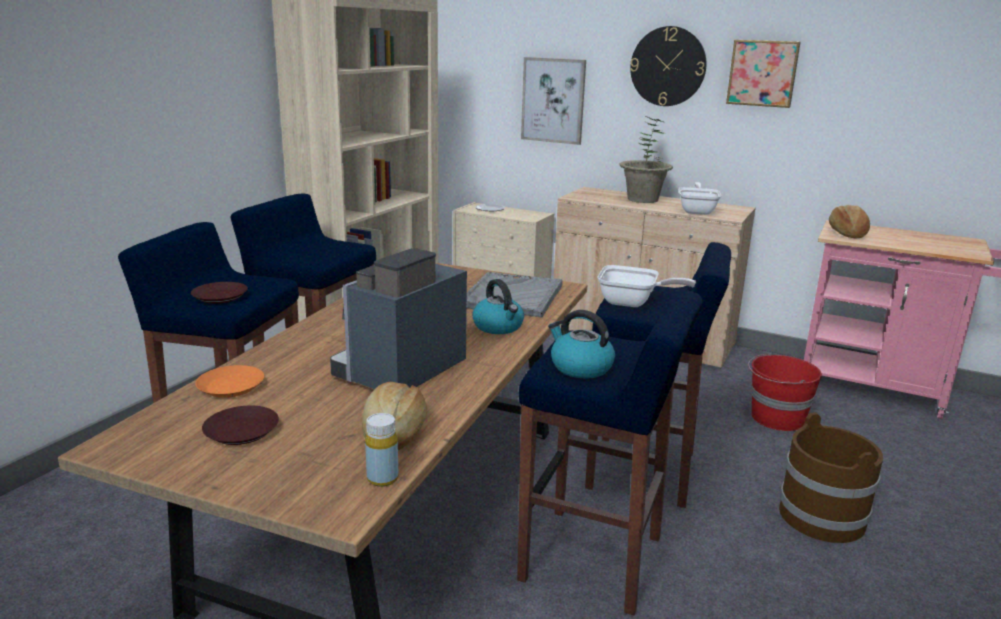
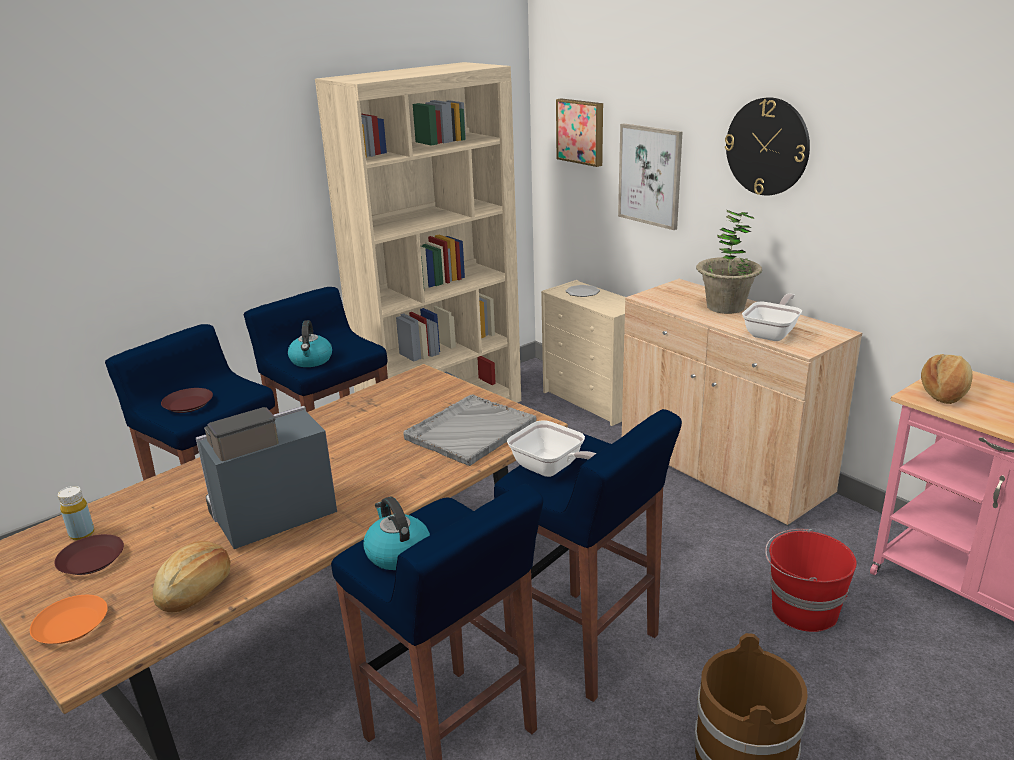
camera: 25 degrees right, 5 degrees up
(230, 386) = (127, 507): orange plate -> orange plate (71, 625)
(382, 479) = (141, 640): yellow bottle -> yellow bottle (82, 534)
(498, 327) = (414, 472): kettle -> kettle (311, 360)
(762, 73) = (875, 164): picture -> picture (581, 131)

